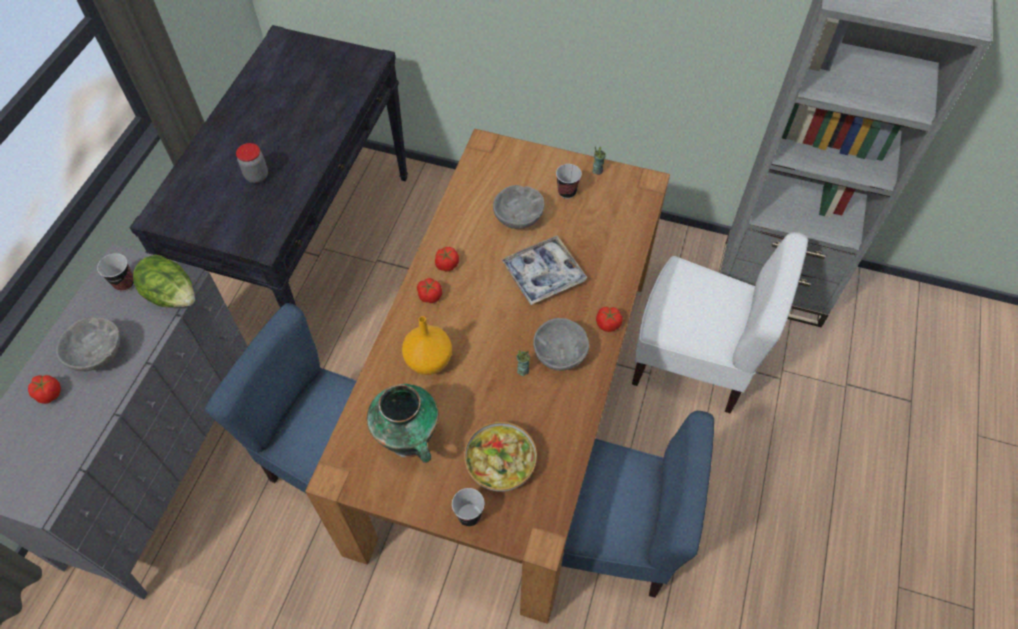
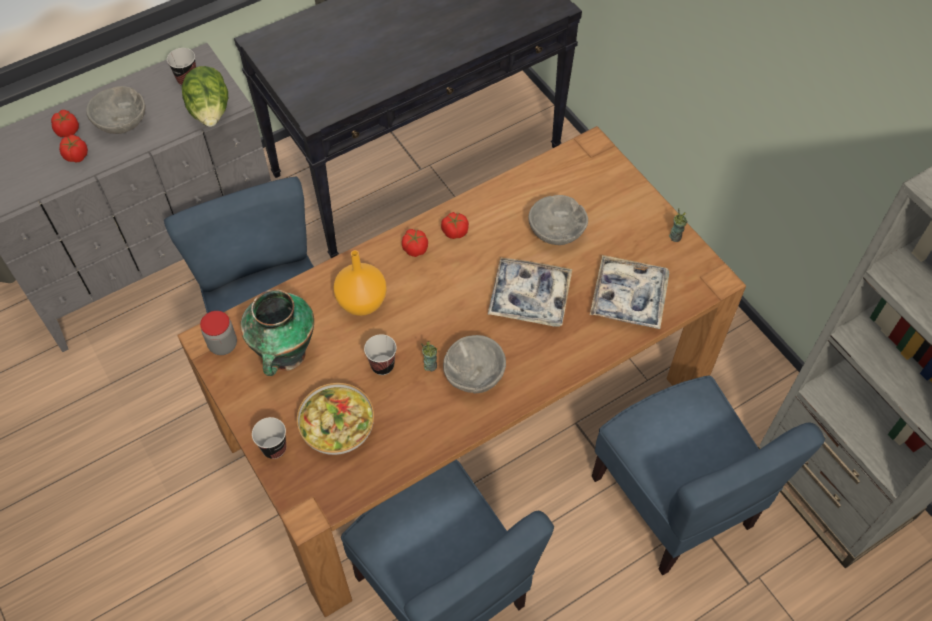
camera: 40 degrees right, 0 degrees up
(257, 176) = (363, 54): jar -> jar (223, 345)
(567, 192) = (625, 237): cup -> cup (382, 365)
(607, 230) = (628, 297): none -> tray
(608, 324) = (543, 380): tomato -> tomato (76, 156)
(693, 361) = (674, 501): white chair -> blue chair

